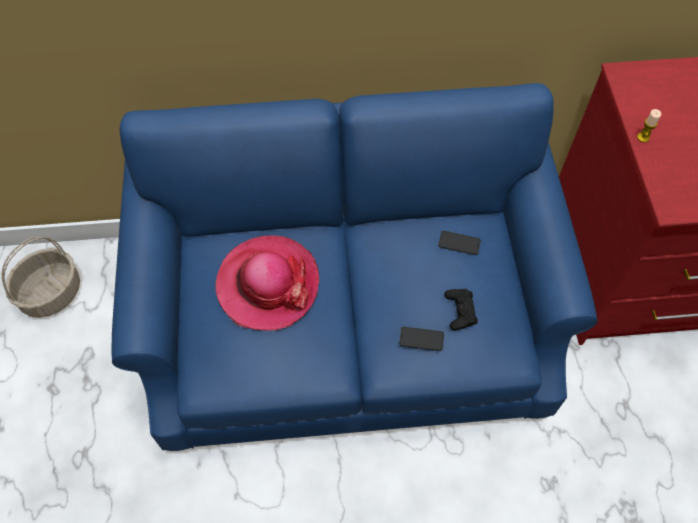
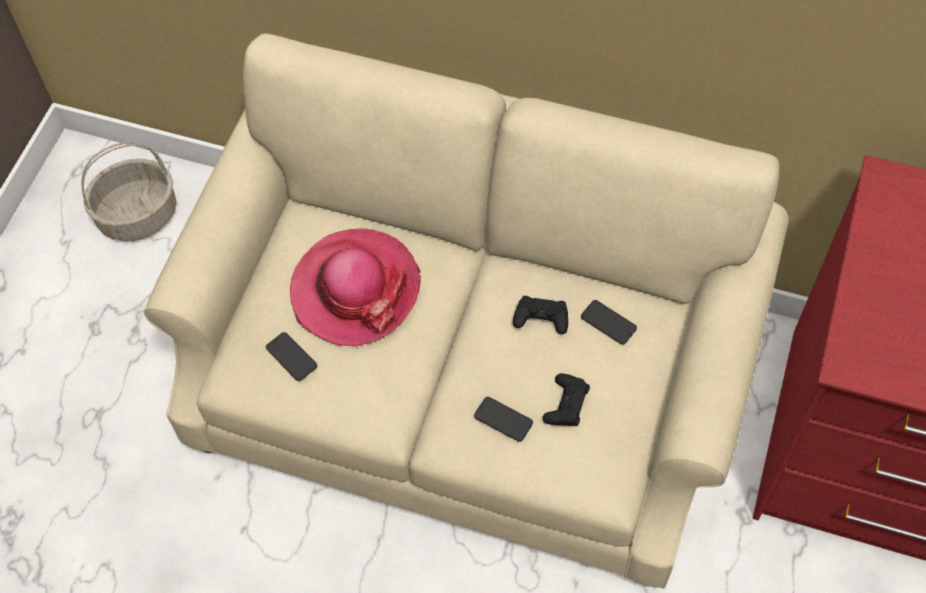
camera: 25 degrees right, 0 degrees up
(242, 352) = (291, 357): none -> phone
(350, 324) = (469, 381): blue sofa -> beige sofa
(412, 256) = (541, 318): none -> black game controller
(643, 137) = (862, 267): candle -> none

